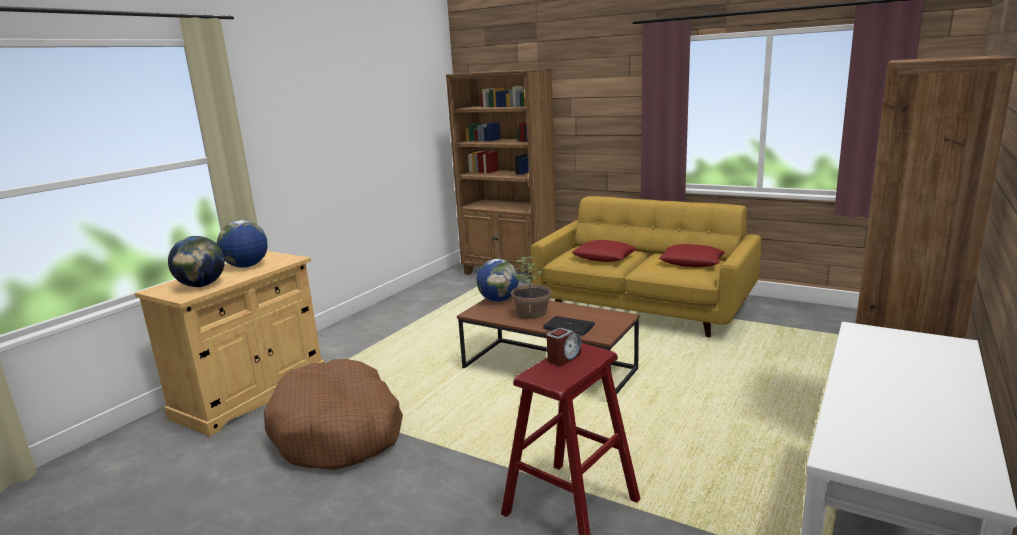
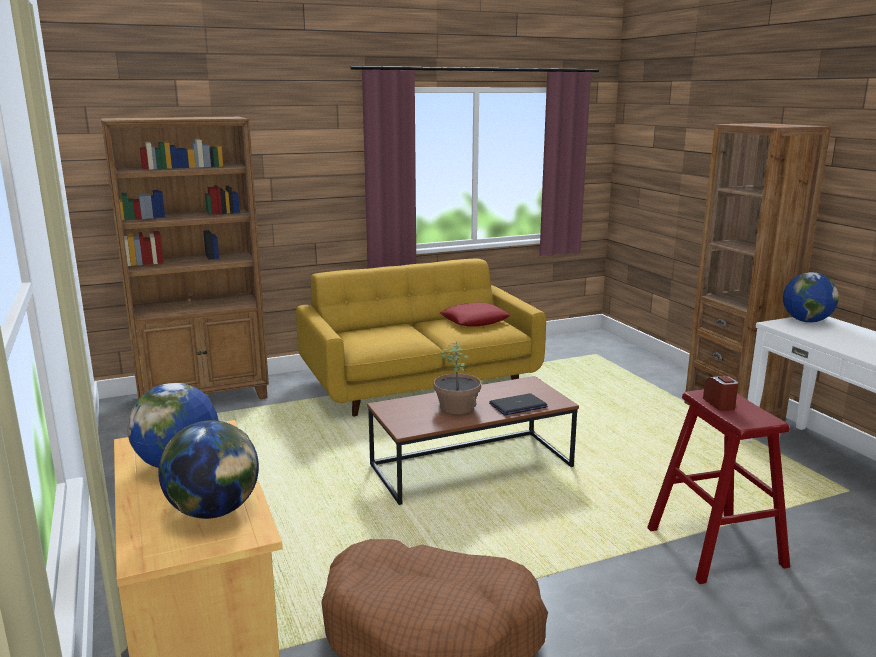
camera: 55 degrees left, 0 degrees up
(498, 300) = (393, 409): globe -> globe (806, 321)
(604, 257) = (395, 336): red pillow -> none

